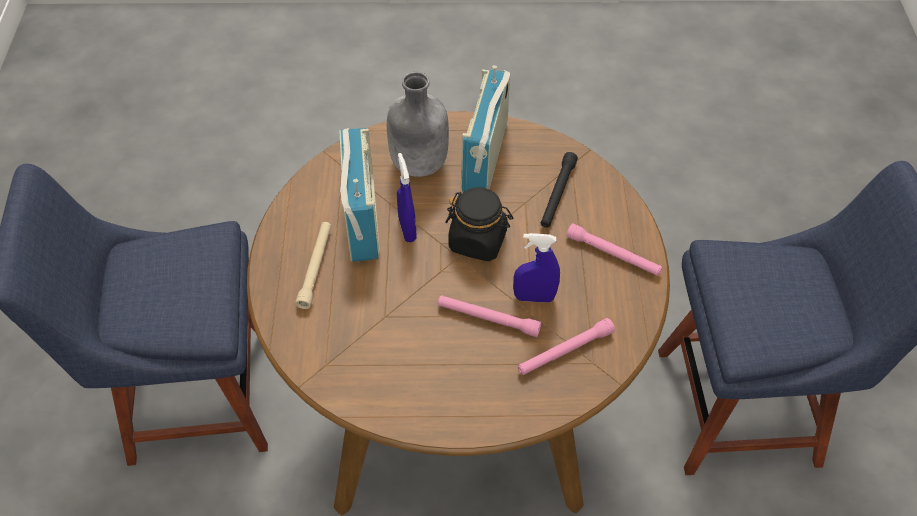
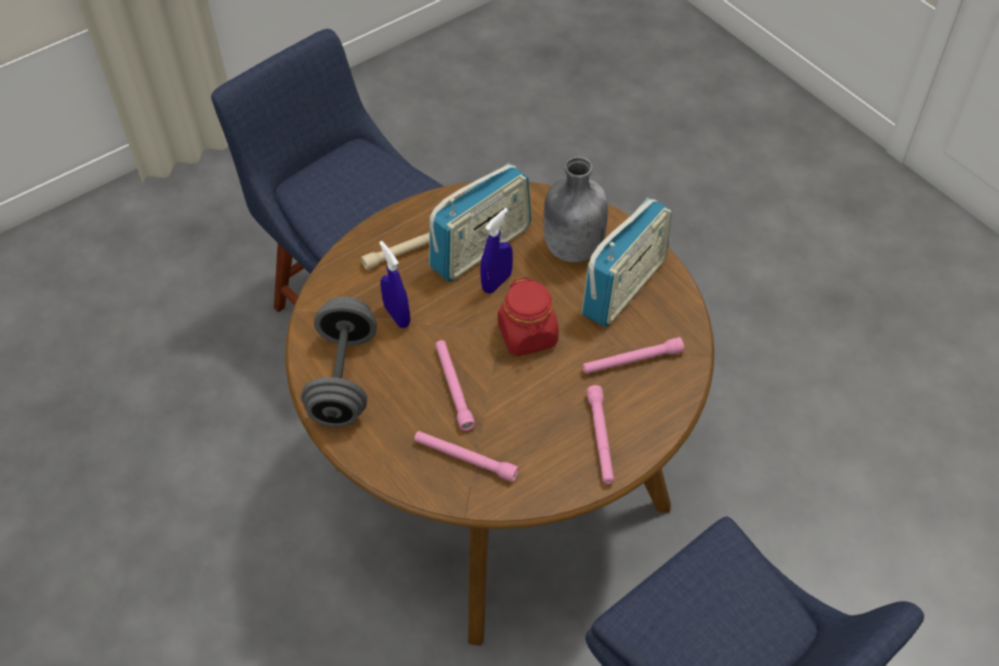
camera: 55 degrees right, 0 degrees up
(411, 392) = (343, 378): none -> grey dumbbell
(478, 241) = (528, 335): black jar -> red jar
(485, 157) = (624, 287): radio -> radio turned 150 degrees clockwise
(534, 297) = (502, 407): blue spray bottle -> blue spray bottle (397, 316)
(557, 194) = (632, 361): black flashlight -> pink flashlight

